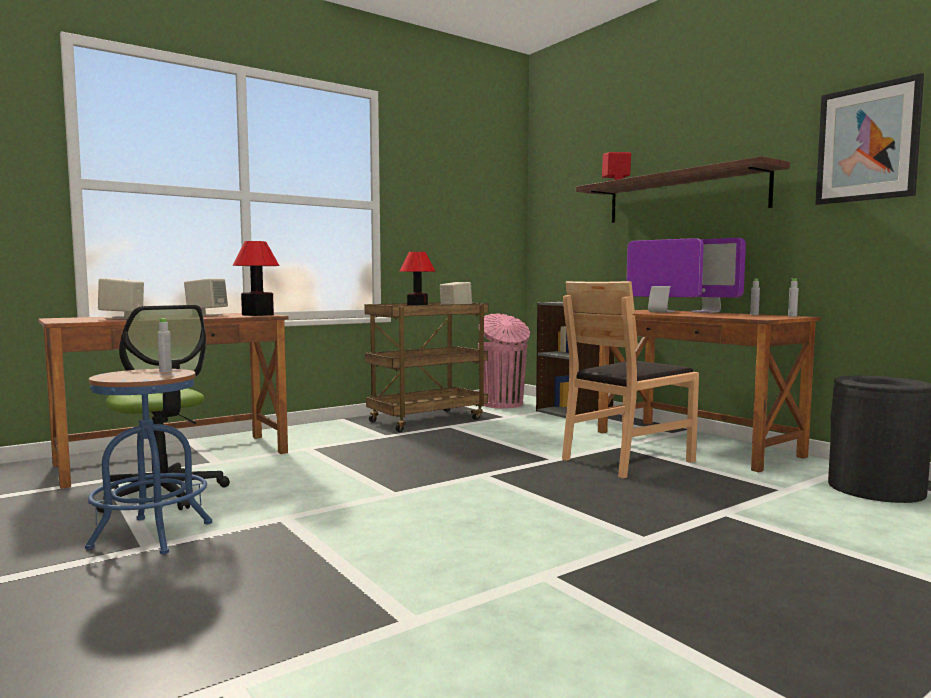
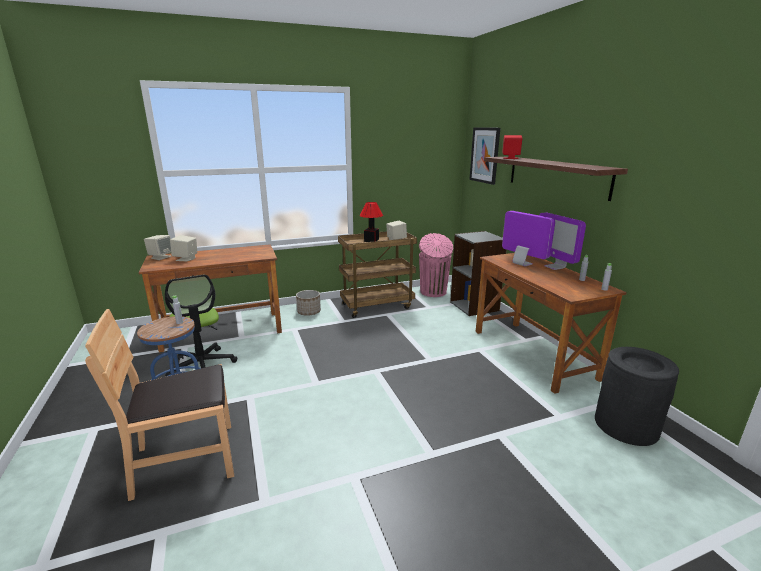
camera: 15 degrees right, 15 degrees up
(206, 315) = (235, 252): beige speaker -> beige speaker (161, 257)
(258, 315) = (262, 254): table lamp -> none
(319, 432) = (309, 312): none -> planter
(626, 460) = (474, 366): brown chair -> brown chair (186, 460)
(867, 143) = (684, 169): picture -> picture (485, 155)

